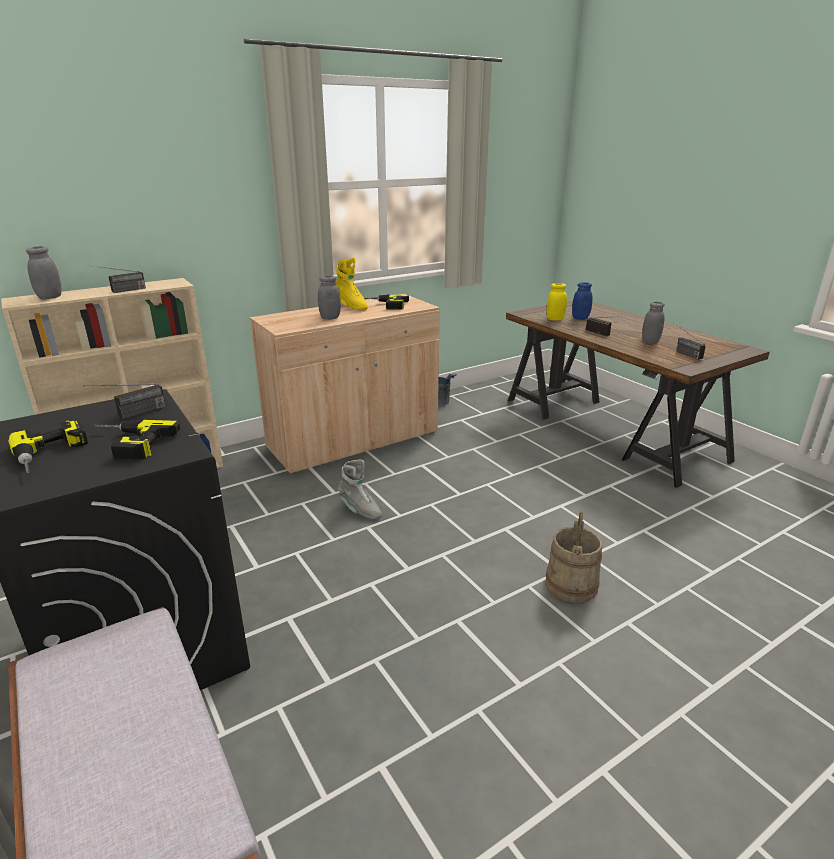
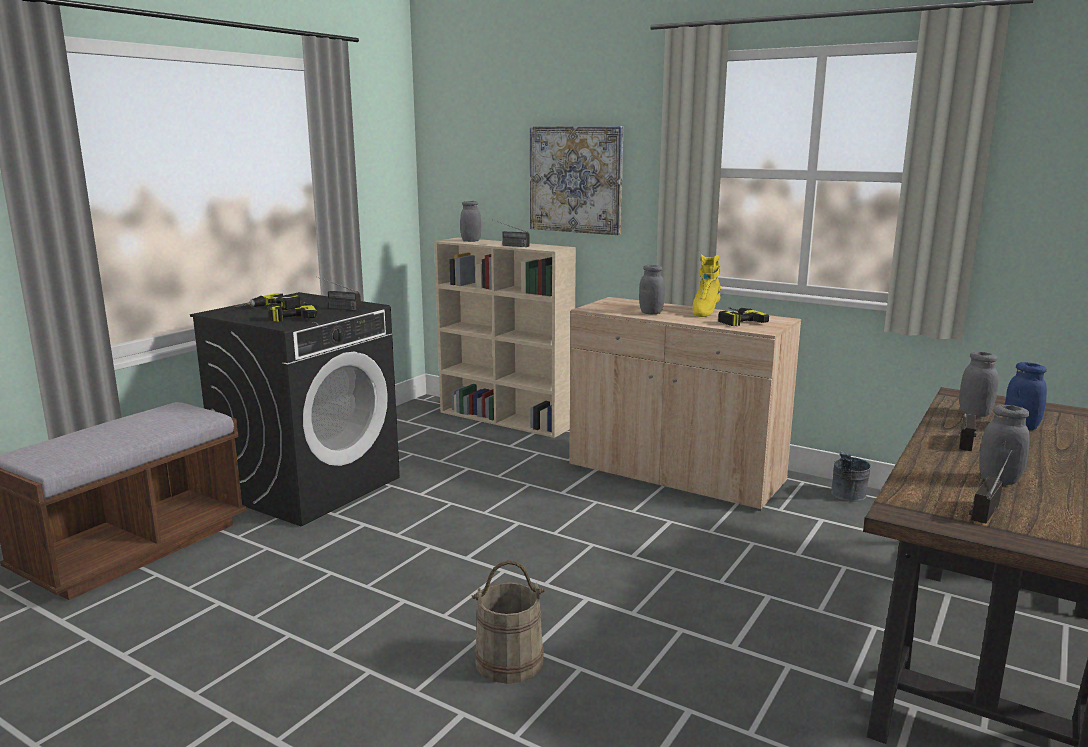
camera: 65 degrees right, 10 degrees down
(166, 205) = (576, 179): none -> picture
(359, 510) = (544, 511): grey boot -> none
(555, 319) = (974, 413): yellow jar -> grey jar

